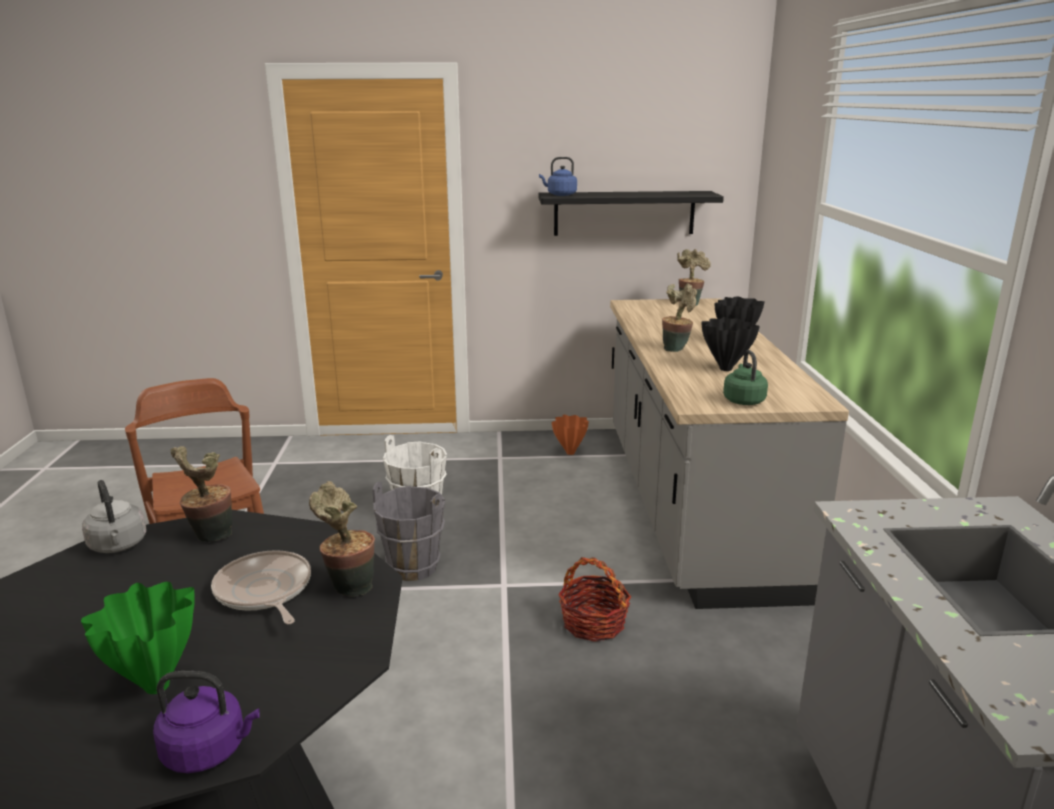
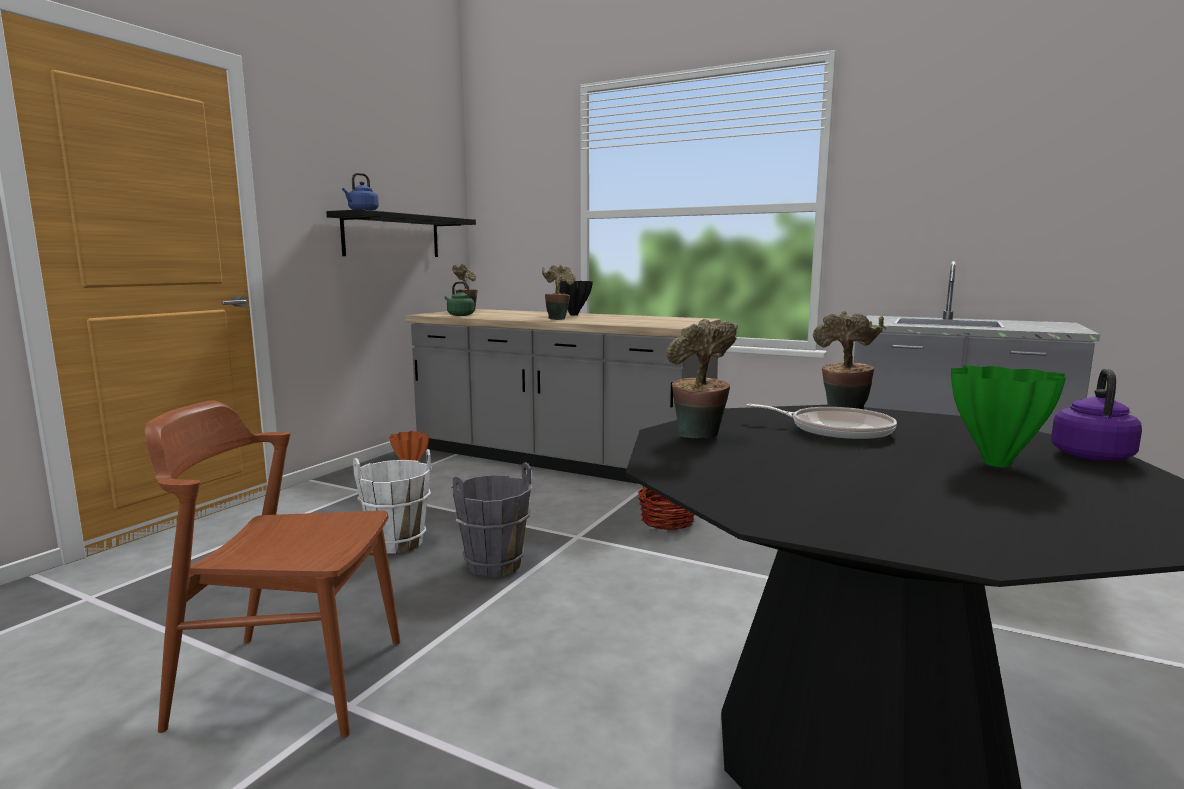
camera: 60 degrees left, 10 degrees down
(118, 546) = (679, 466): grey kettle -> none
(264, 591) = (835, 430): frying pan -> frying pan turned 150 degrees counterclockwise
(724, 369) = (617, 319): black vase -> none
(743, 400) = (678, 322): green kettle -> green kettle (459, 315)

